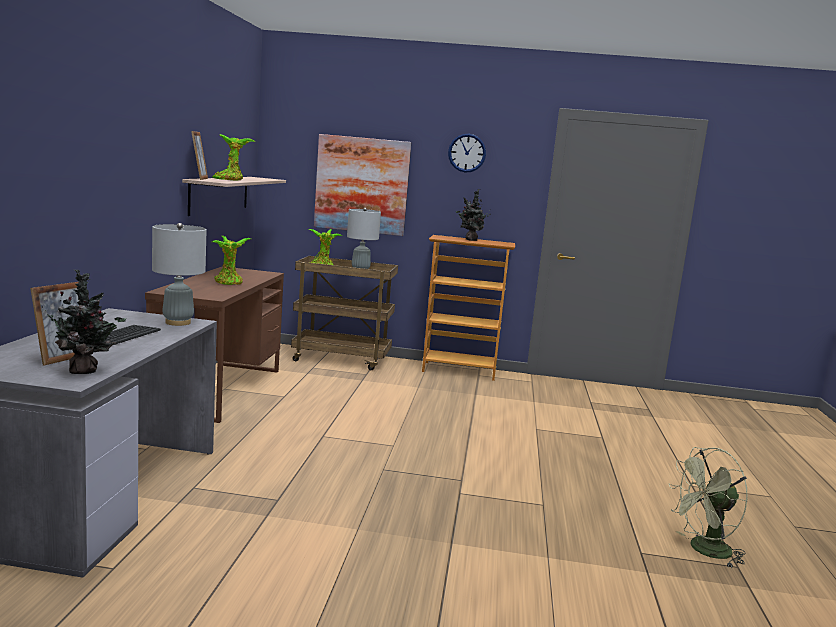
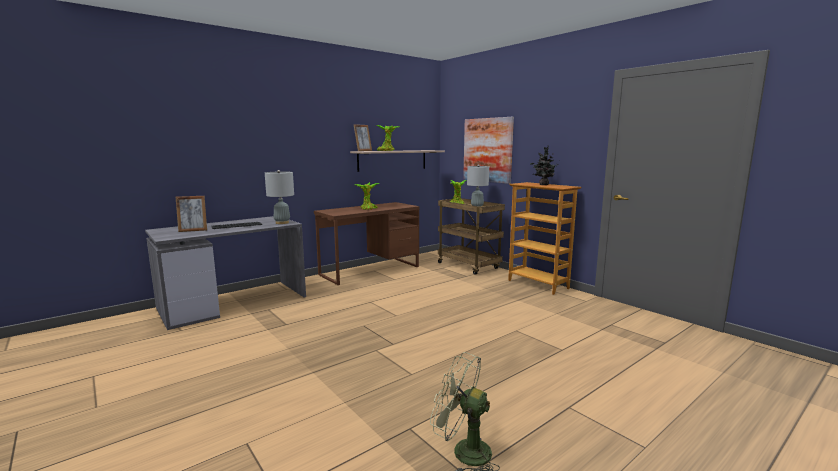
camera: 45 degrees right, 0 degrees up
(85, 371) = (182, 235): potted plant -> none
(467, 153) = (548, 119): wall clock -> none

